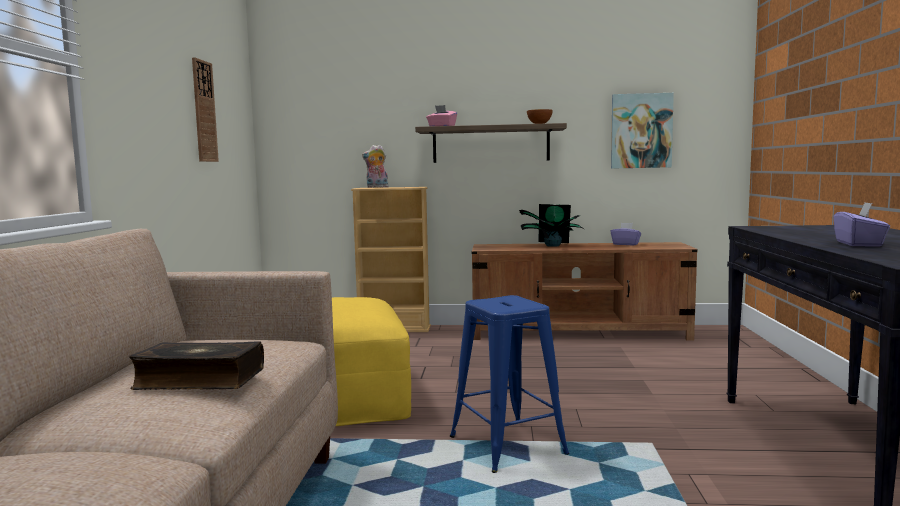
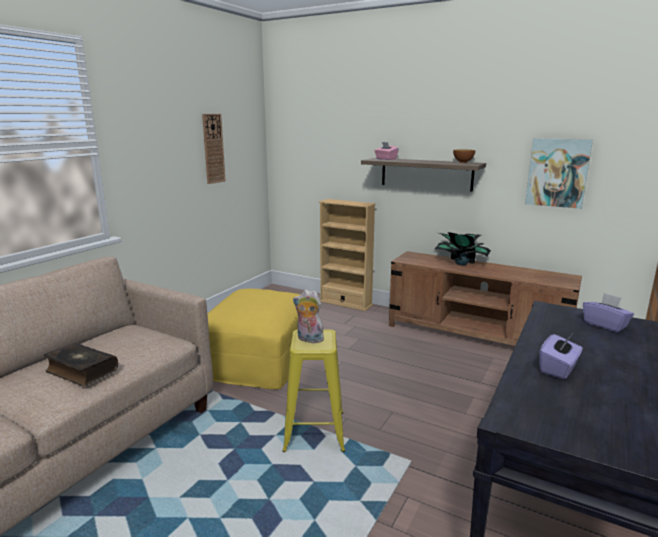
camera: 25 degrees right, 10 degrees up
(376, 187) = (338, 201): plush toy -> plush toy (308, 339)
(507, 445) = (314, 431): blue stool -> yellow stool
(625, 244) = (525, 271): purple tissue box -> purple tissue box (605, 325)

